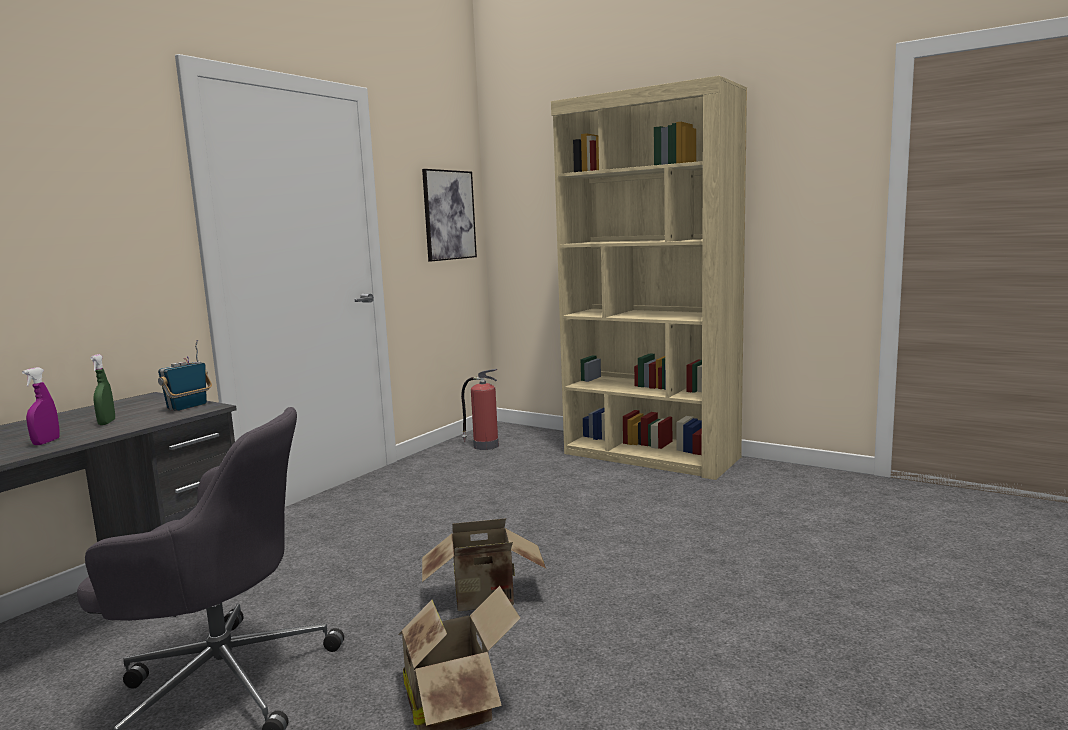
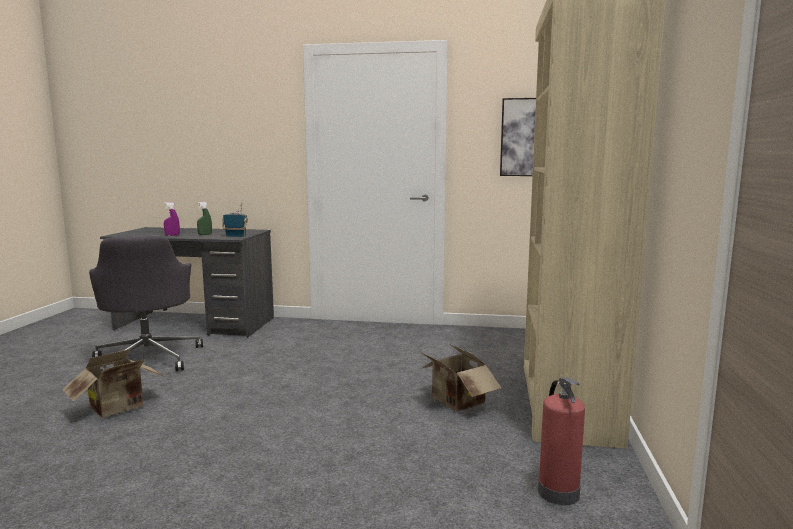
camera: 65 degrees right, 0 degrees up
(484, 446) = (506, 339): fire extinguisher -> fire extinguisher (557, 491)
(486, 599) = (238, 392): cardboard box -> cardboard box (455, 403)

